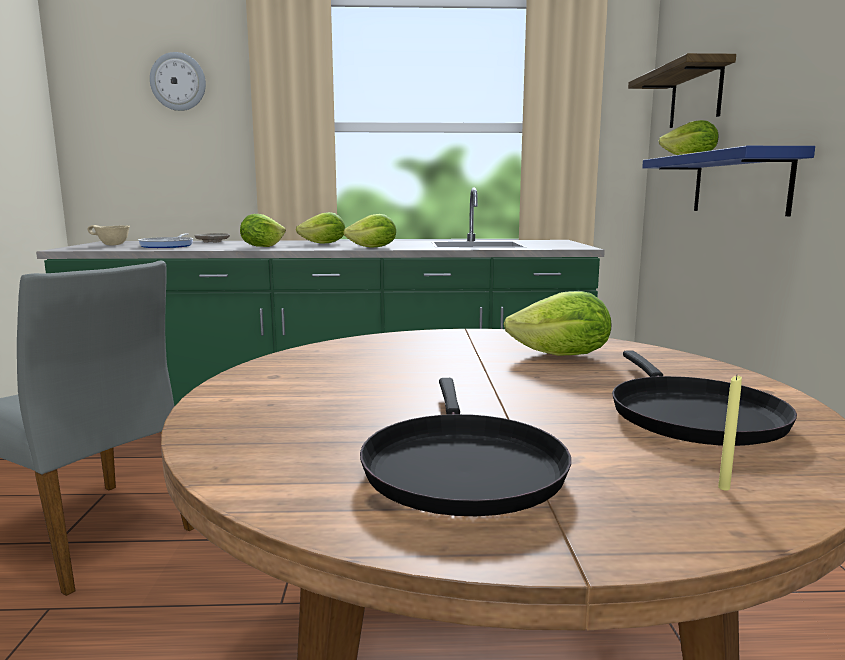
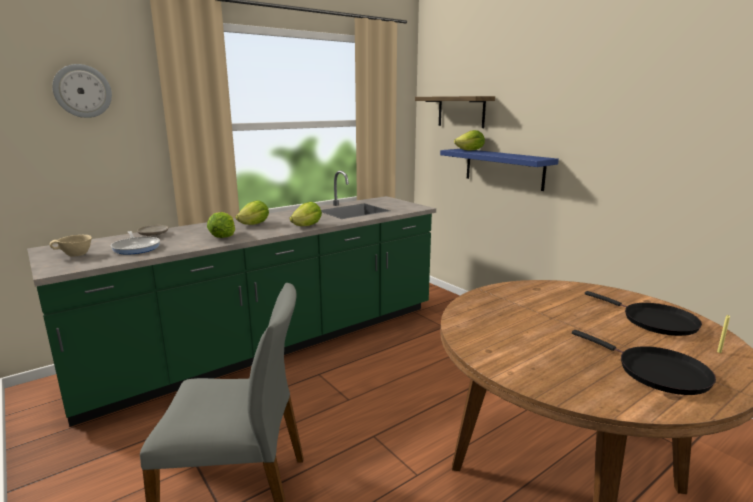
camera: 35 degrees left, 5 degrees up
(562, 356) = (555, 298): lettuce -> none

